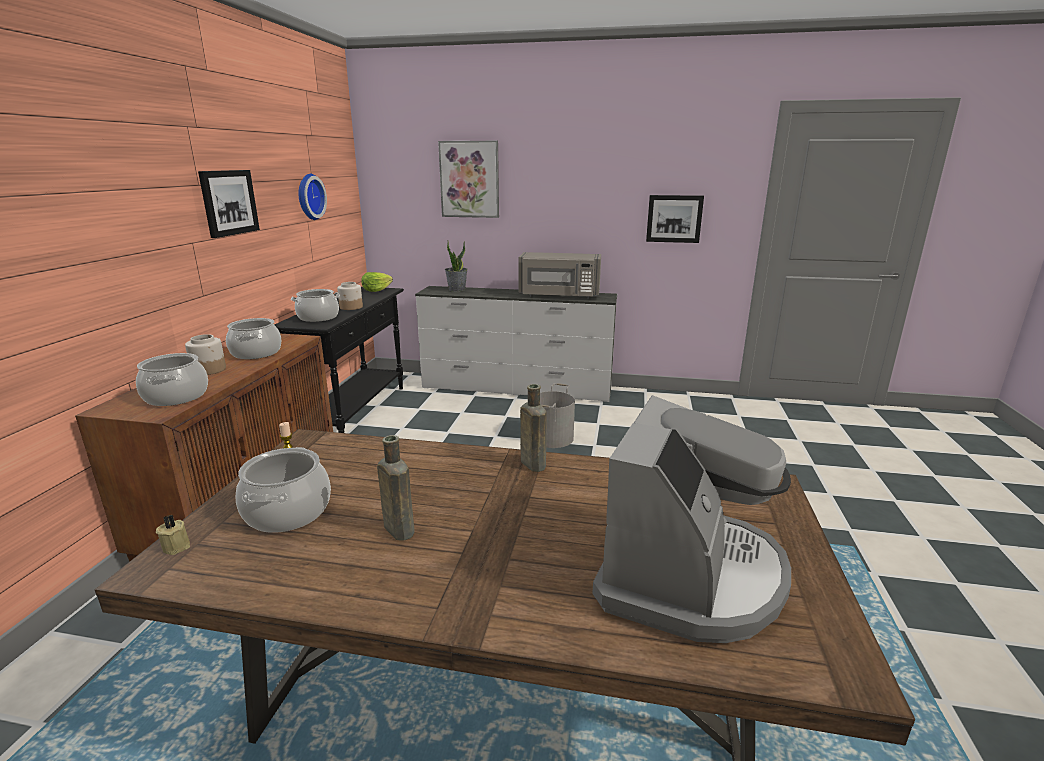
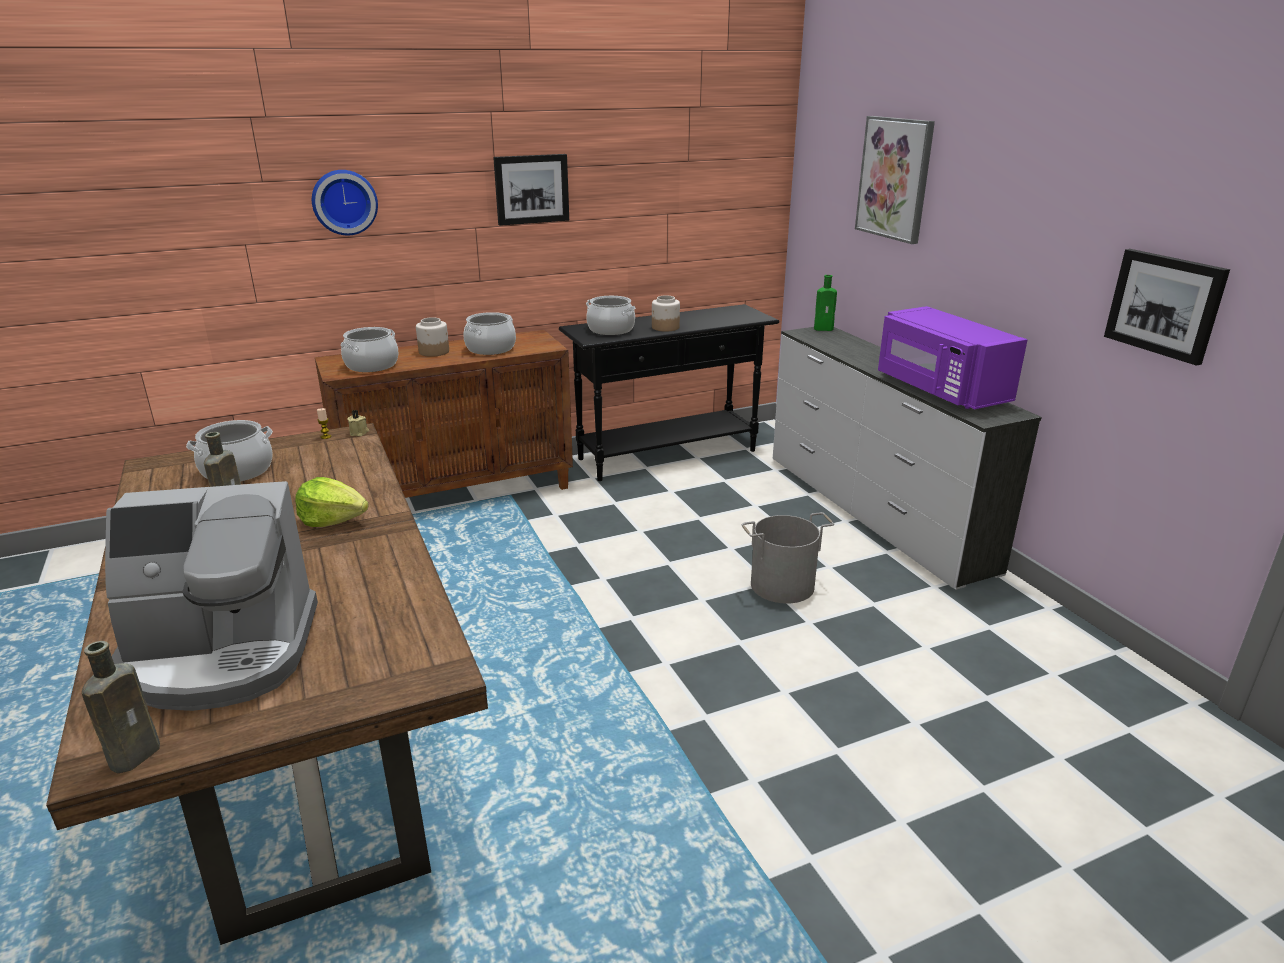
camera: 55 degrees right, 5 degrees up
(177, 546) = (178, 459): beige candle -> beige candle (359, 432)
(308, 197) = (673, 184): wall clock -> wall clock (344, 202)
(376, 290) = (745, 314): lettuce -> lettuce (333, 520)
(434, 287) = (825, 329): none -> green bottle
(456, 289) = (841, 339): potted plant -> none
(532, 463) = (385, 529): brown bottle -> brown bottle (138, 753)
(559, 295) = (939, 389): grey microwave -> purple microwave

